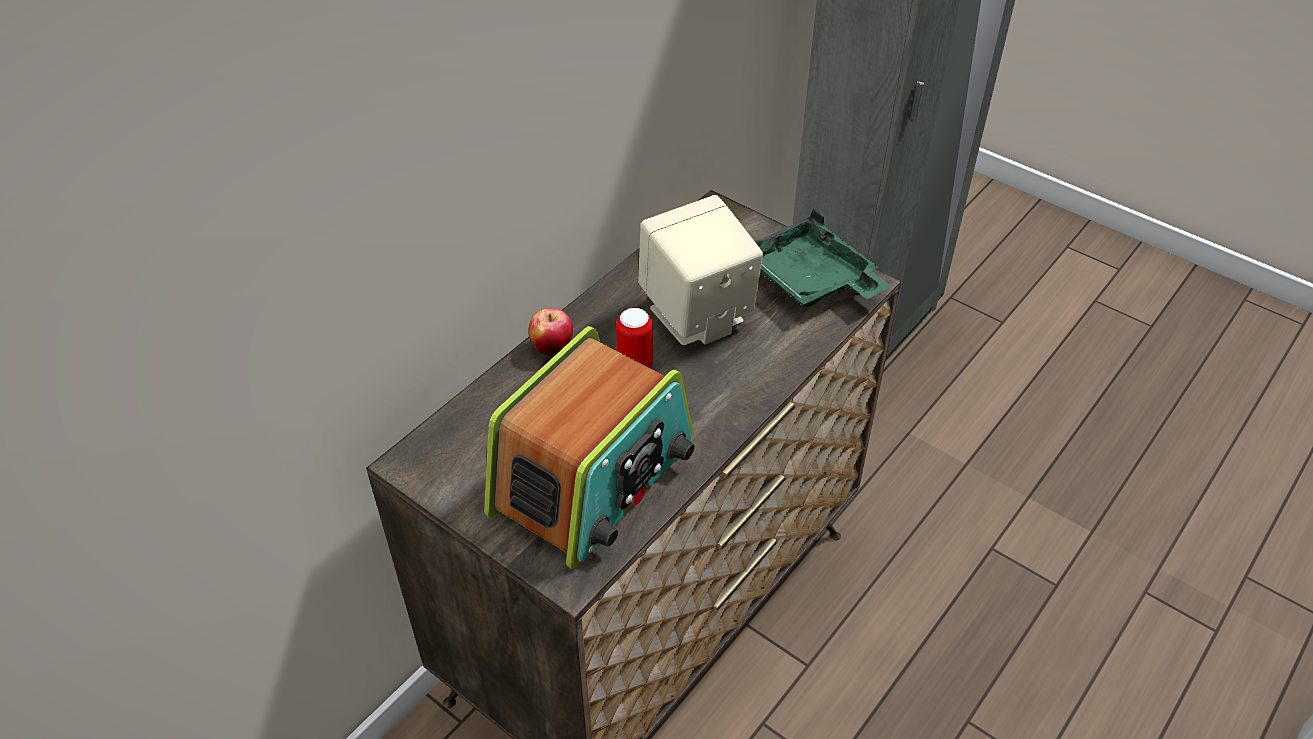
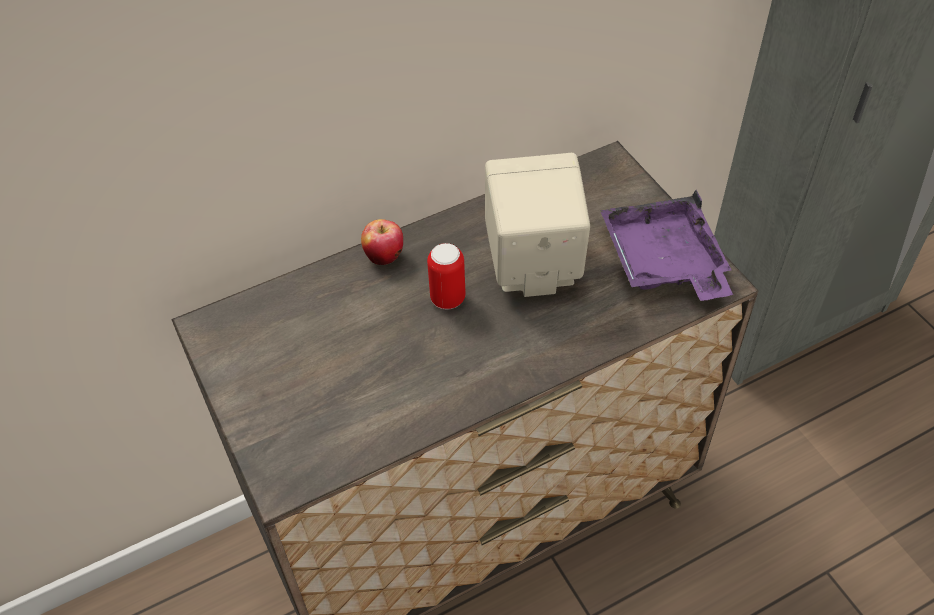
camera: 25 degrees right, 5 degrees up
(594, 478) = (352, 395): radio -> none
(810, 280) = (664, 262): green tray -> purple tray

